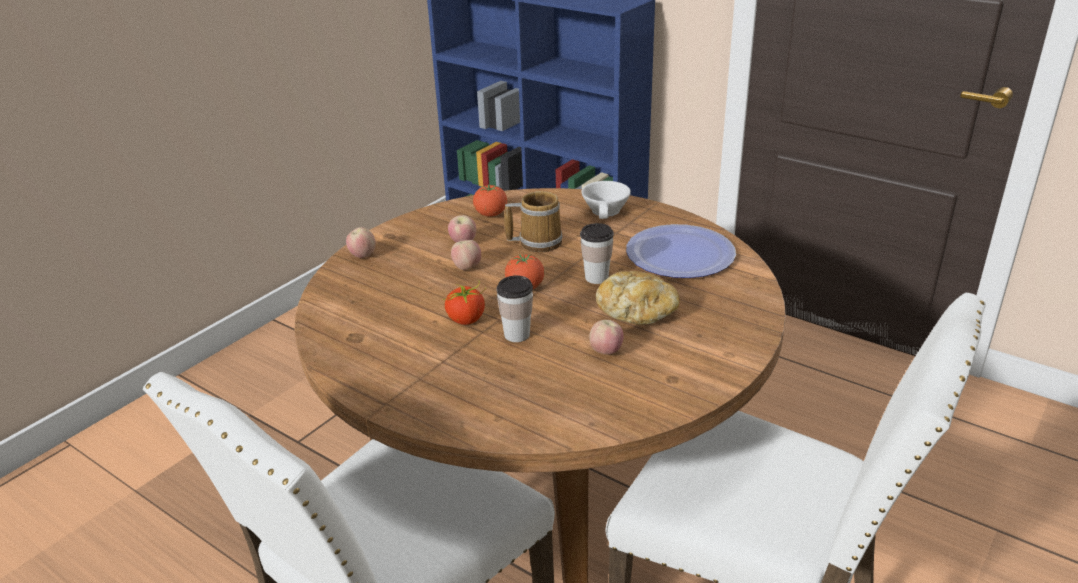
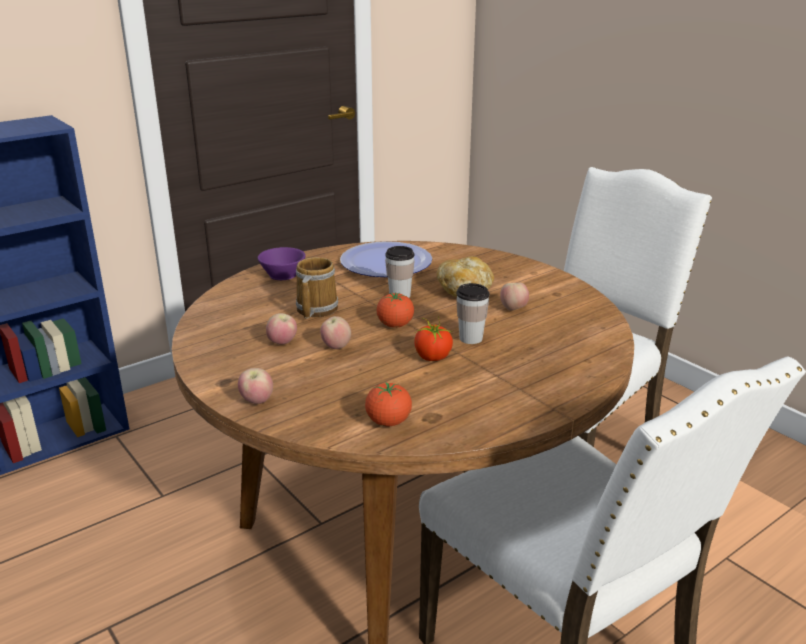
camera: 75 degrees left, 5 degrees down
(491, 214) = (234, 323): tomato -> tomato (388, 422)
(607, 211) = (285, 274): white cup -> purple cup

